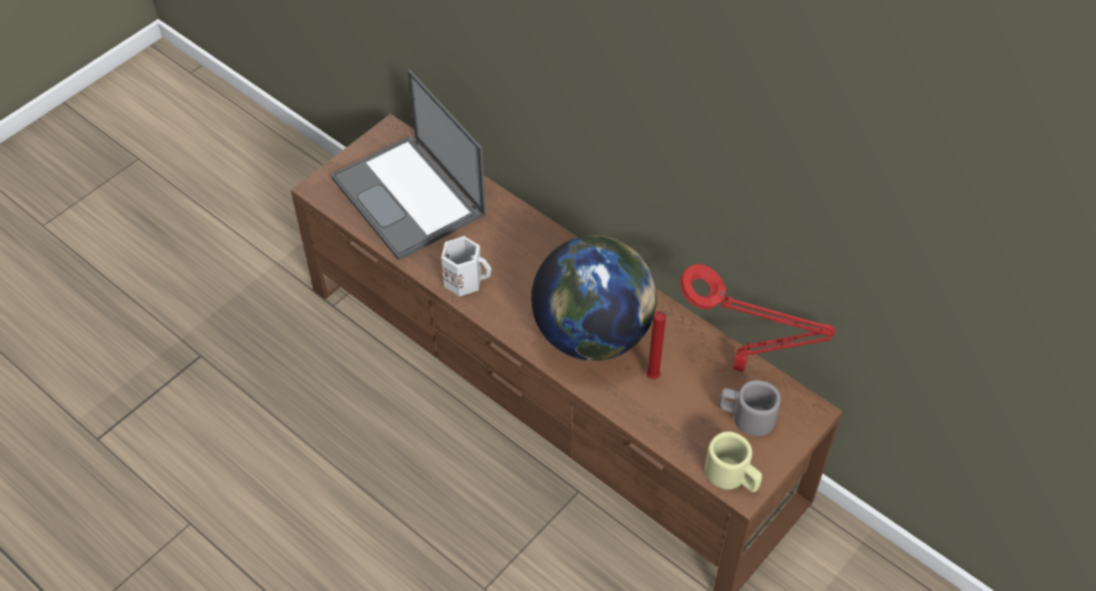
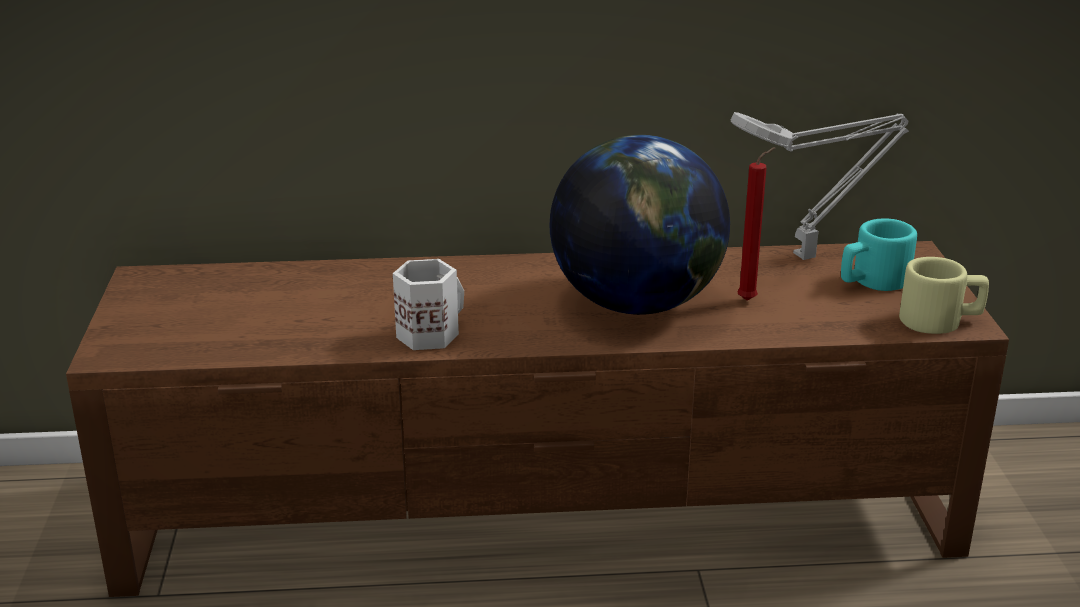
camera: 45 degrees left, 25 degrees down
(410, 197) = (251, 309): laptop -> none
(744, 368) = (809, 256): red table lamp -> grey table lamp
(746, 416) = (872, 281): grey mug -> turquoise mug

